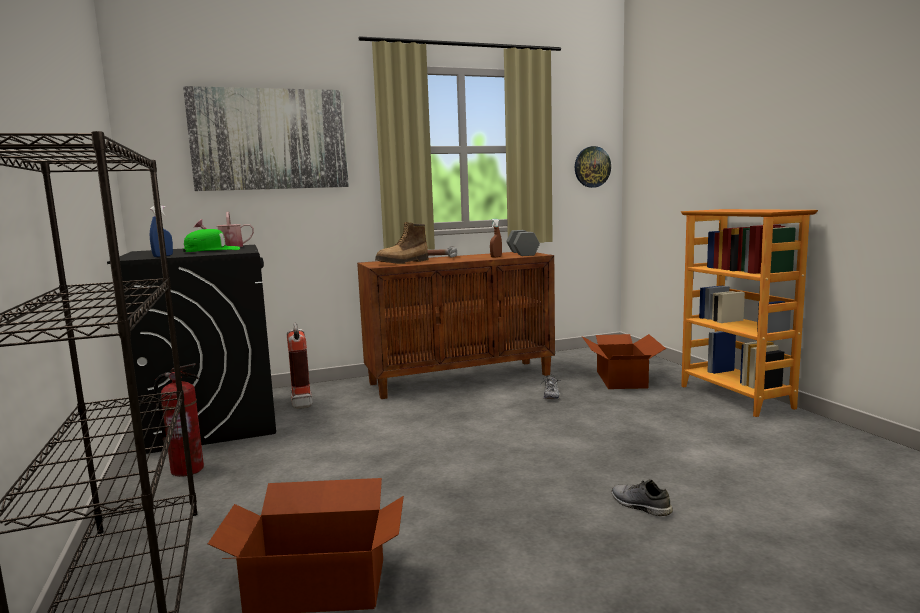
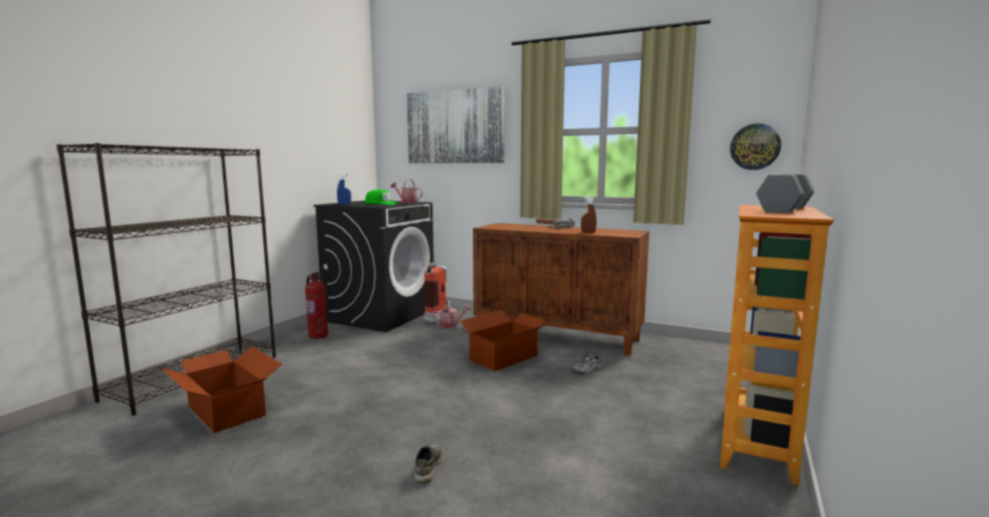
camera: 45 degrees right, 0 degrees up
(334, 402) = (451, 325): none -> watering can
(403, 263) = (510, 227): boot -> none
(521, 253) = (625, 232): grey dumbbell -> grey dumbbell (783, 210)
(620, 379) = (680, 381): cardboard box -> cardboard box (502, 358)

